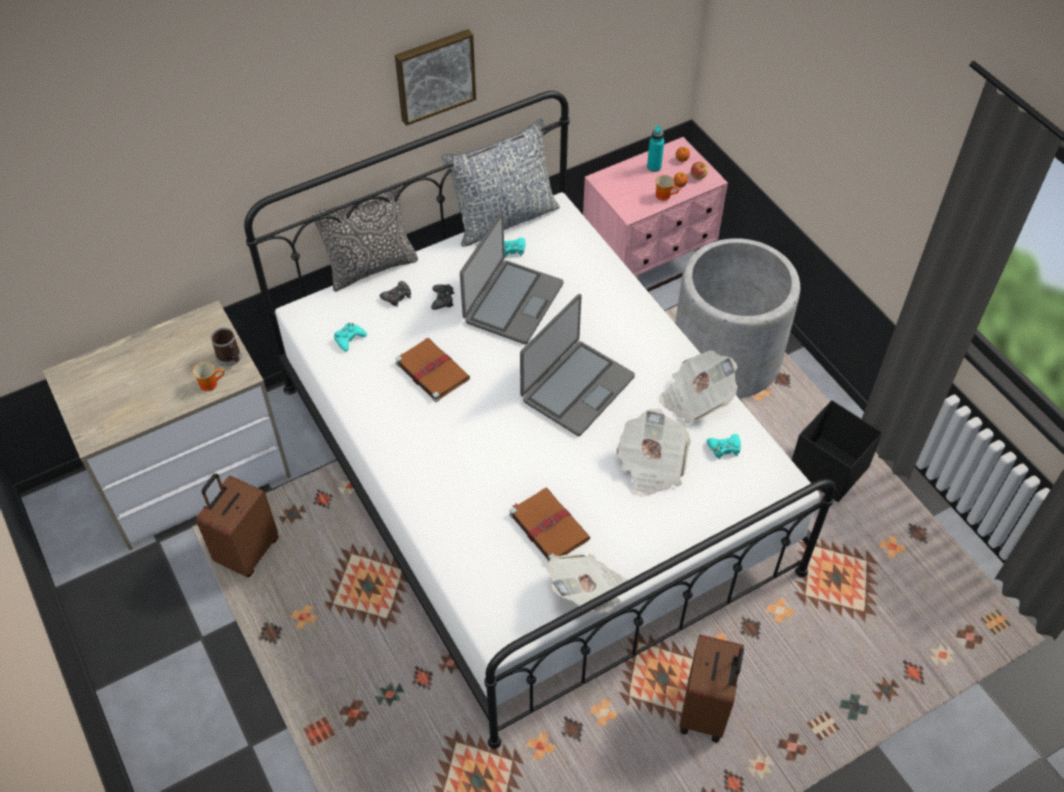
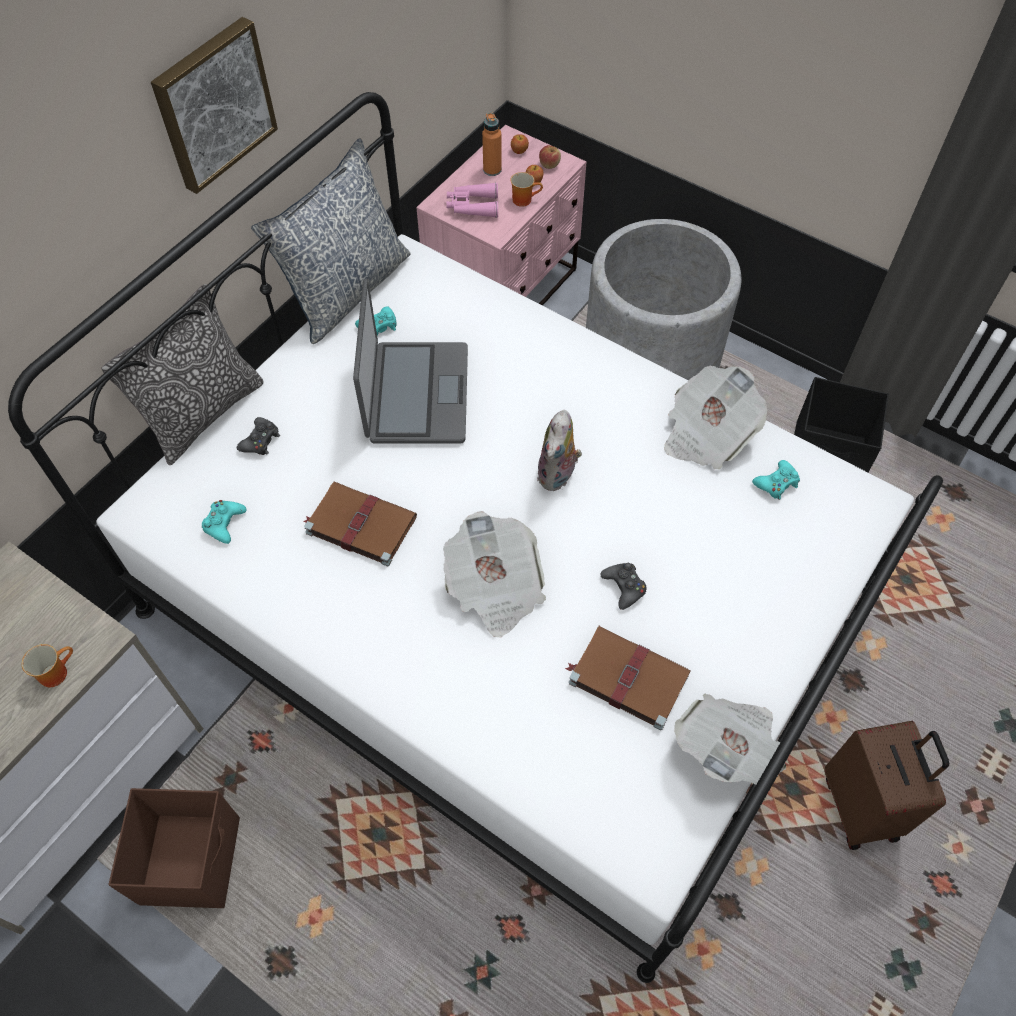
camera: 25 degrees left, 5 degrees up
(230, 358) = (69, 620): mug -> none
(247, 551) = (192, 859): brown suitcase -> brown storage box
(443, 300) = (324, 423): black game controller -> black game controller (624, 587)
(576, 388) = (558, 475): laptop -> plush toy
(624, 188) = (472, 206): none -> pink binoculars
(651, 465) = (705, 541): newspaper -> newspaper (495, 588)
(654, 167) = (492, 170): turquoise bottle -> orange bottle

